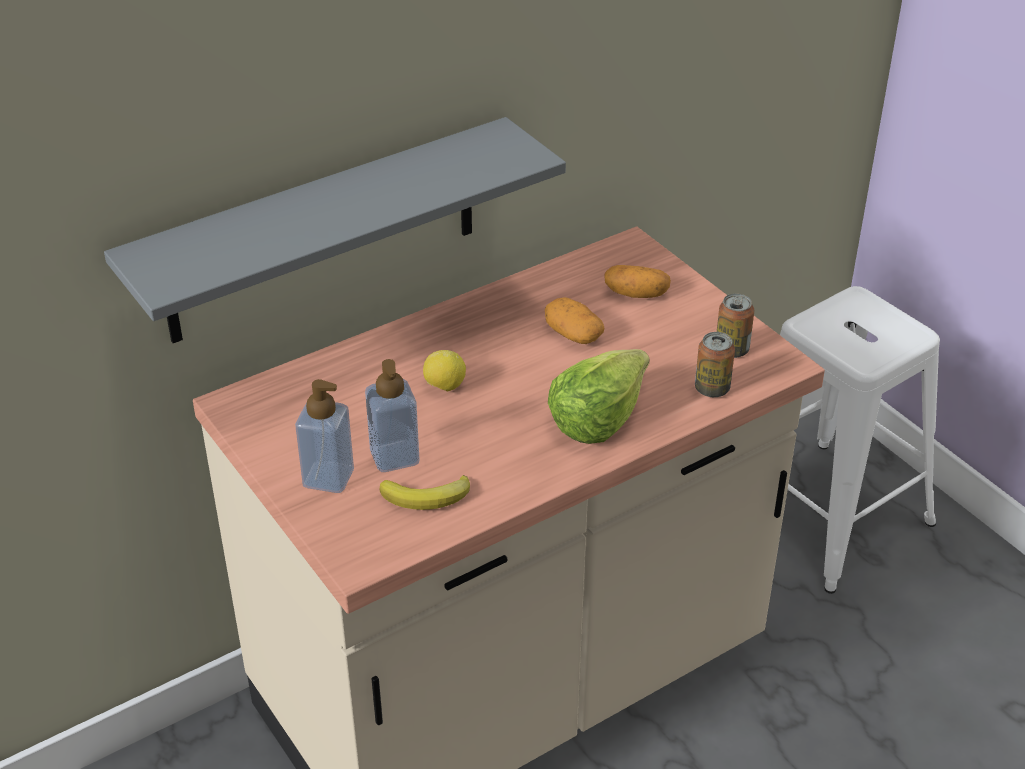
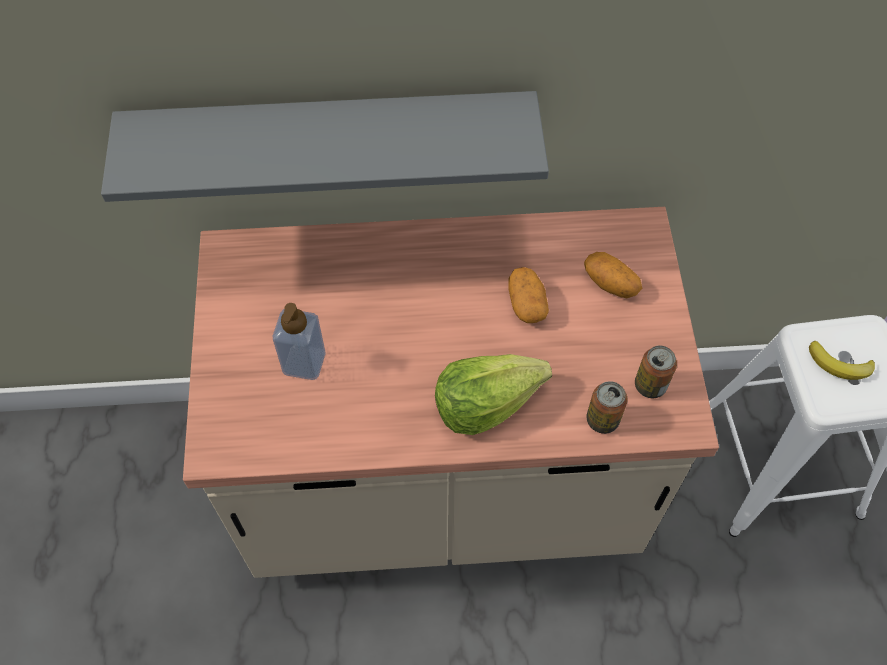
camera: 30 degrees right, 20 degrees up
(328, 477) = (244, 358): soap dispenser -> none
(427, 497) = (301, 416): banana -> banana (839, 365)
(444, 386) = (388, 309): lemon -> none

